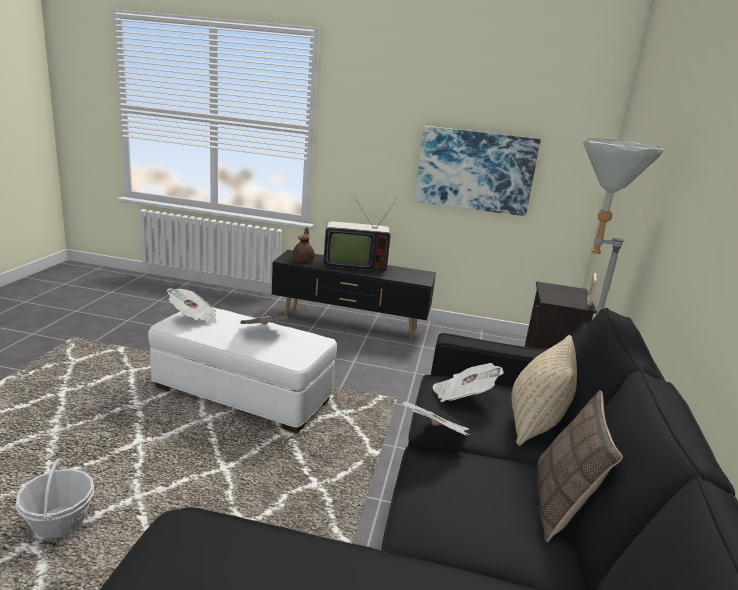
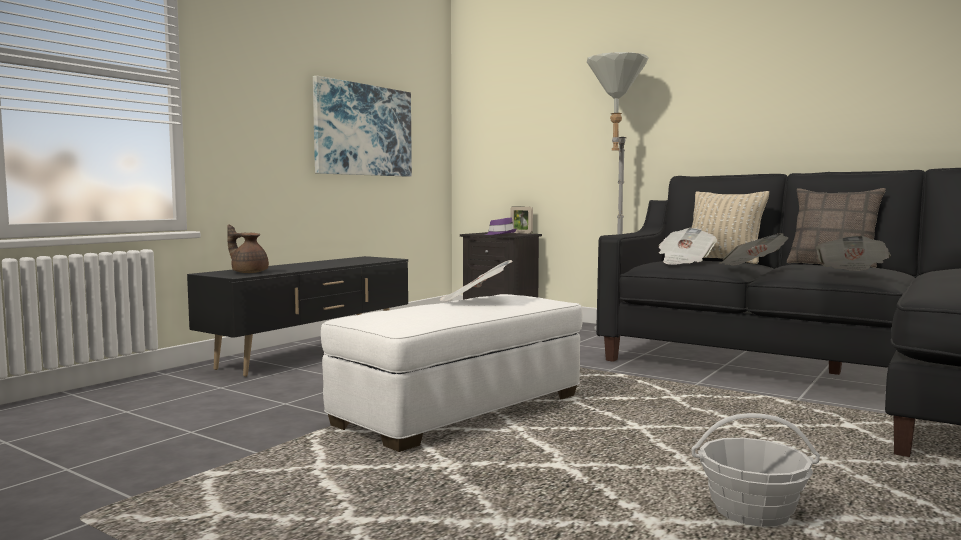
camera: 65 degrees left, 15 degrees down
(194, 318) = (397, 316): newspaper -> newspaper (851, 273)
(353, 266) = (307, 265): television -> none
(557, 295) = (500, 234): none -> purple hat

